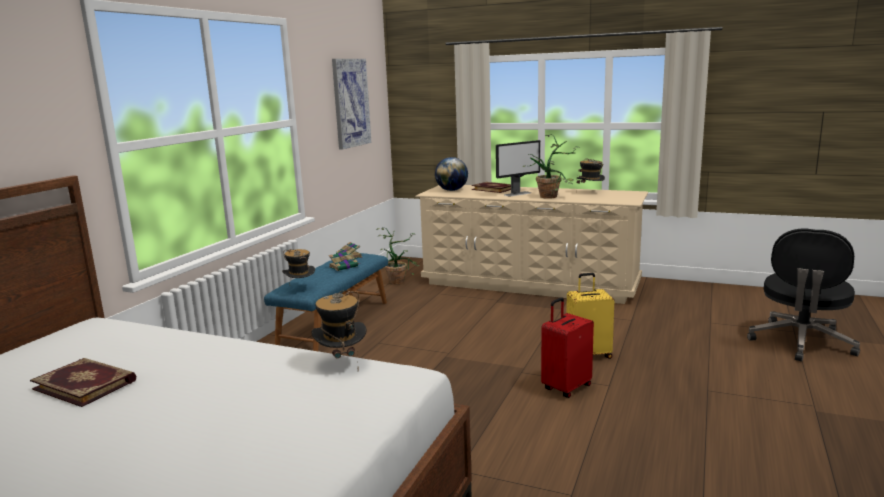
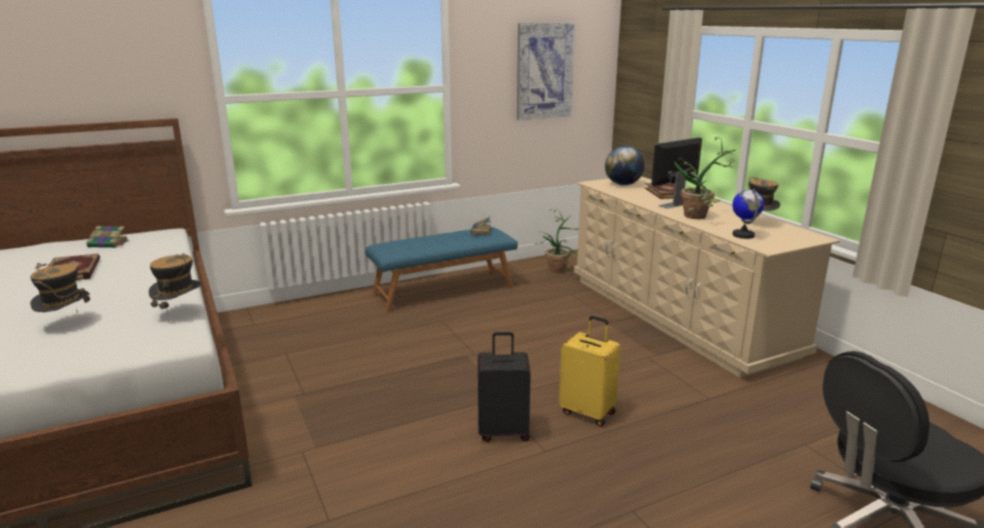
camera: 40 degrees right, 5 degrees up
(300, 289) = (389, 249): hat -> hat (67, 324)
(344, 266) = (458, 239): book -> book (109, 244)
(517, 194) = (674, 204): monitor -> monitor turned 135 degrees clockwise
(565, 387) = (503, 432): red suitcase -> black suitcase
(601, 199) = (743, 235): none -> globe

